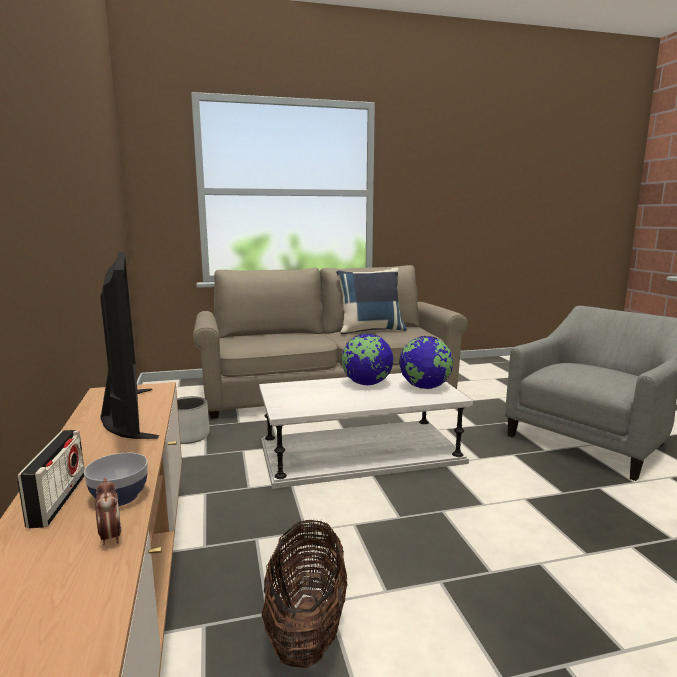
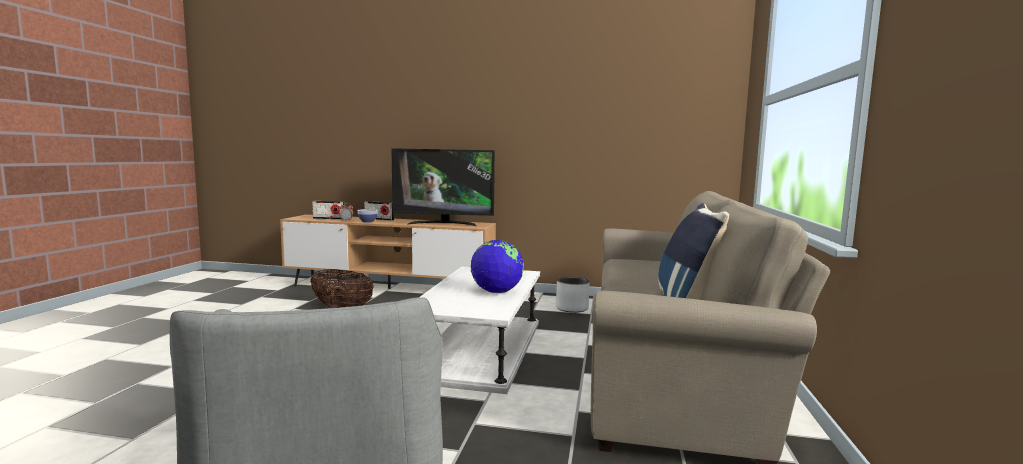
camera: 115 degrees right, 5 degrees down
(53, 603) = (328, 218): none -> radio
(425, 387) = (457, 305): globe -> none

